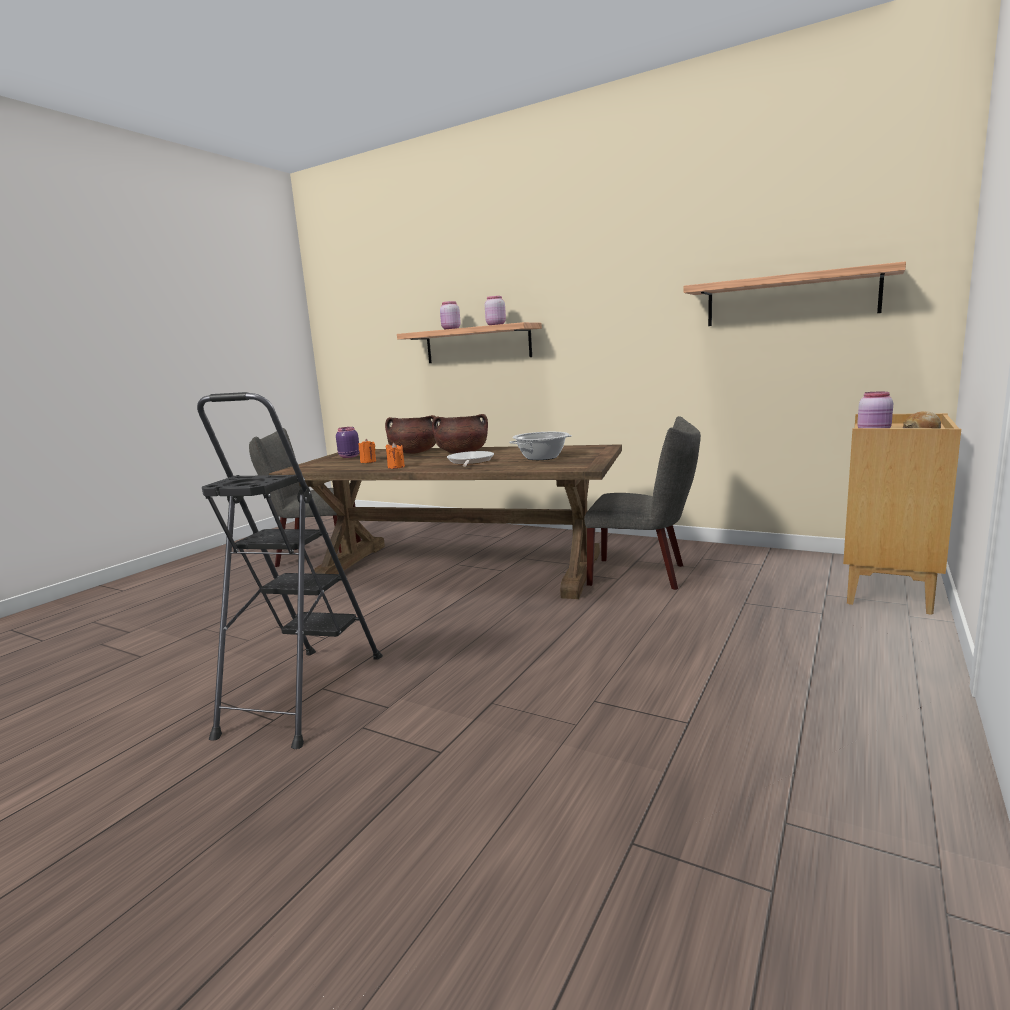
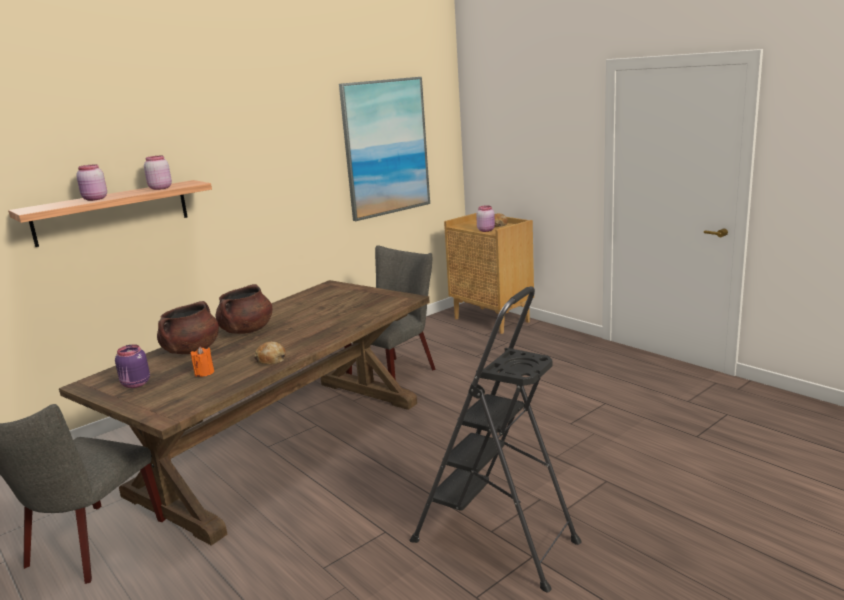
camera: 70 degrees left, 5 degrees up
(396, 467) = (271, 359): orange candle -> bread
(470, 462) = (306, 330): frying pan -> none
(541, 457) = (339, 306): cooking pot -> none
(790, 299) = (386, 147): shelf -> picture

